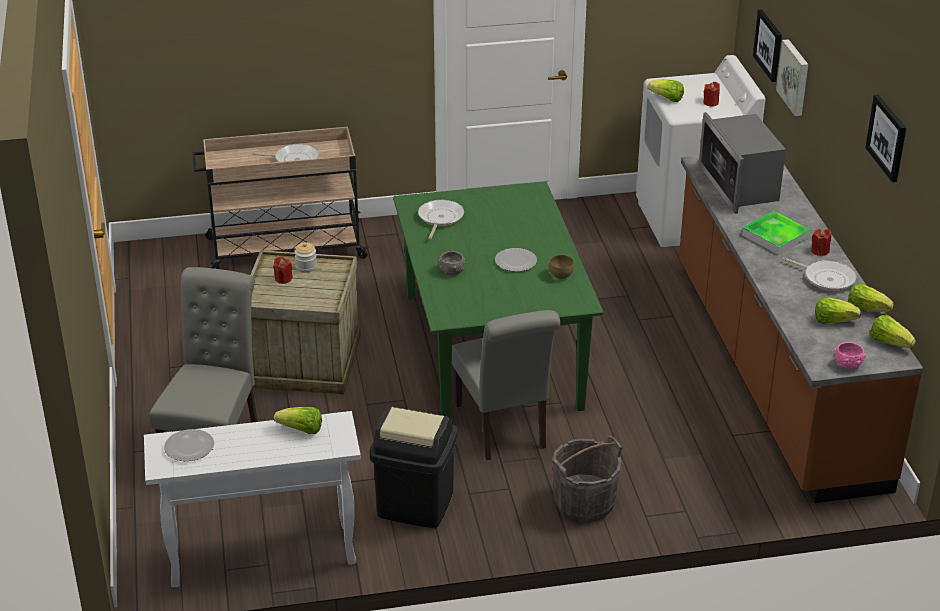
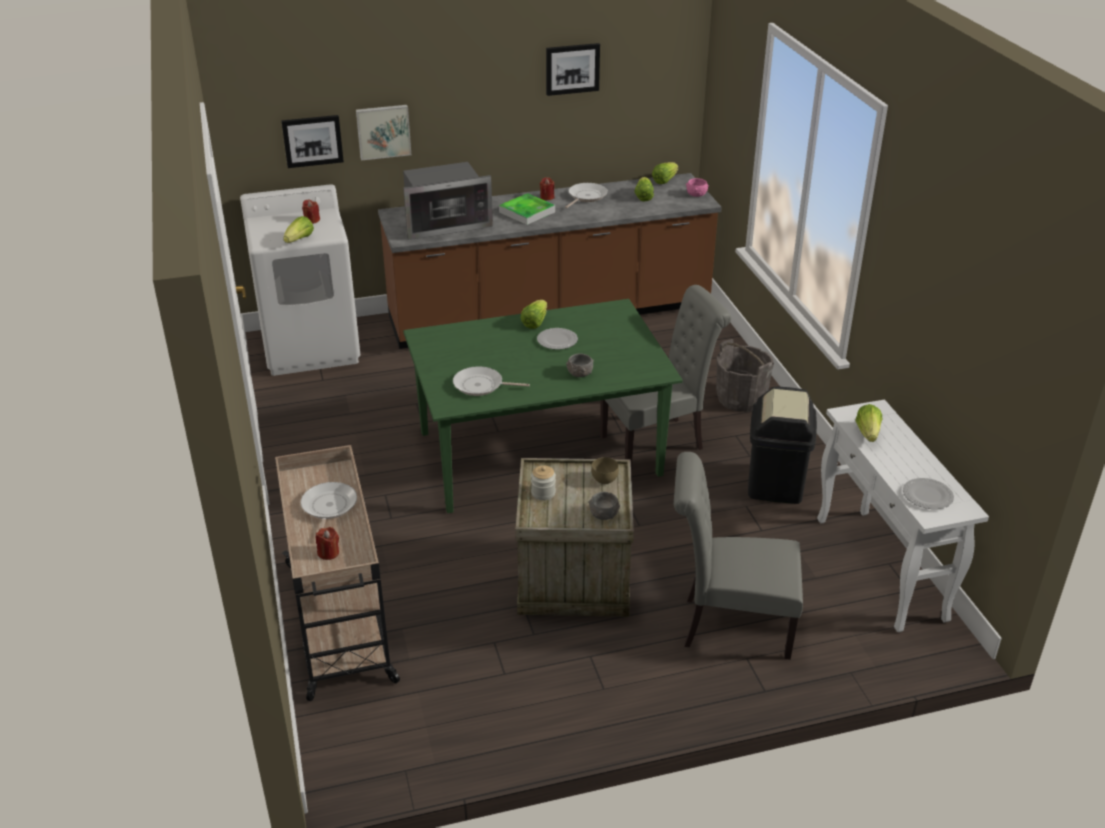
camera: 95 degrees left, 0 degrees up
(268, 295) = (604, 514): none -> grey bowl
(283, 279) = (569, 507): red candle -> red candle (328, 553)
(560, 275) = (576, 318): brown bowl -> brown bowl (604, 480)
(866, 309) = (624, 185): lettuce -> lettuce (535, 322)

